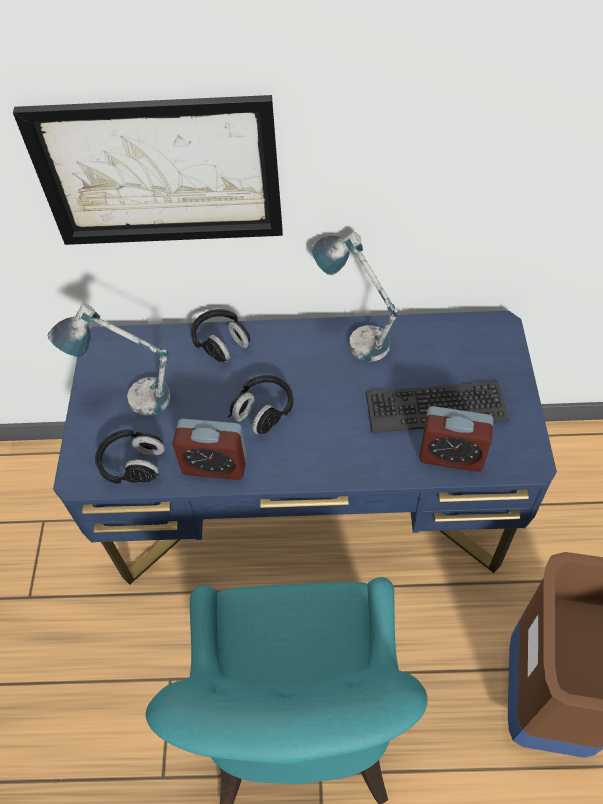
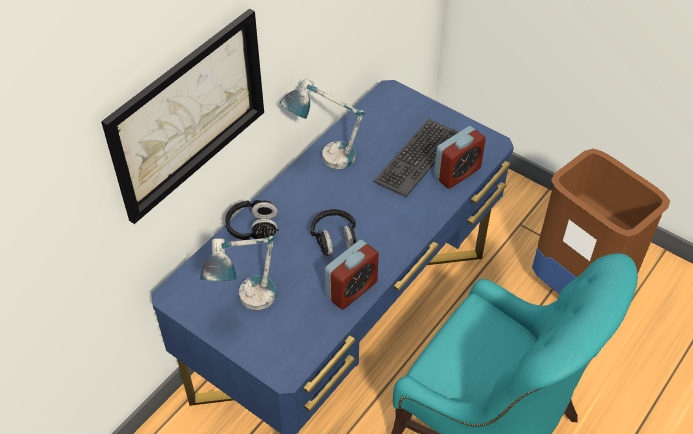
camera: 55 degrees left, 5 degrees down
(133, 465) = (306, 334): black headphones -> none

